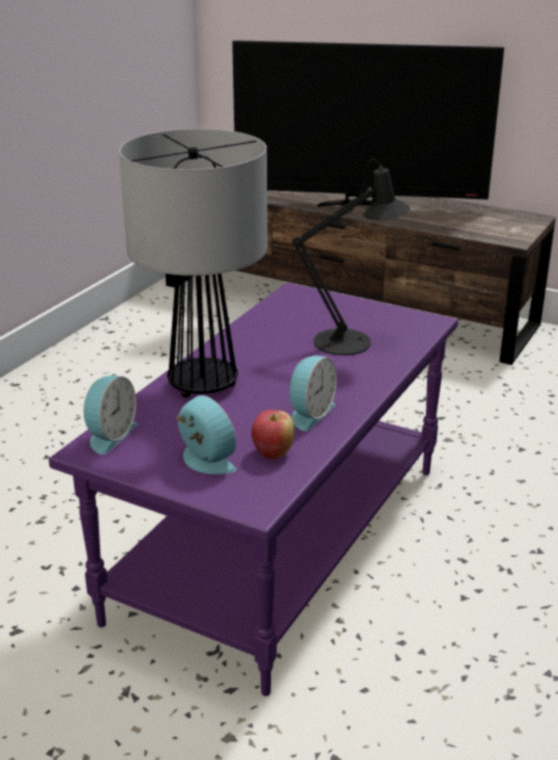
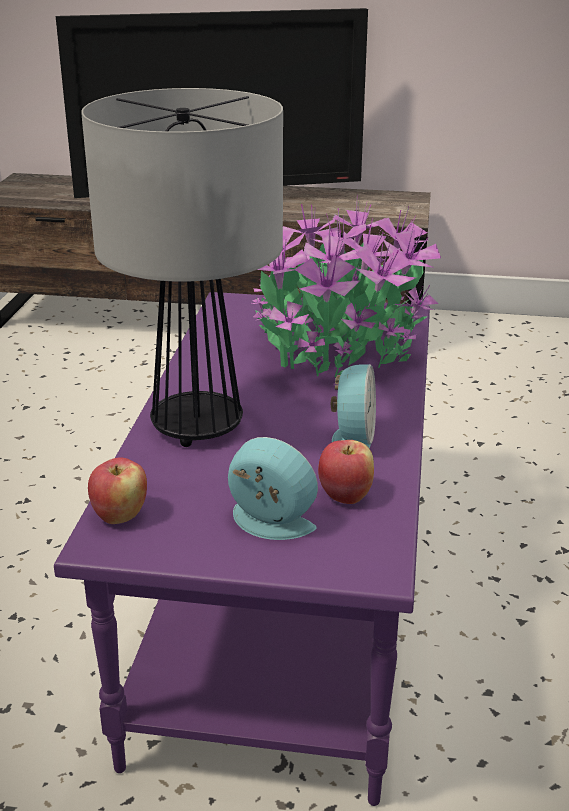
camera: 20 degrees left, 0 degrees up
(109, 435) = (120, 515): alarm clock -> apple
(351, 342) = (335, 347): black table lamp -> potted plant

